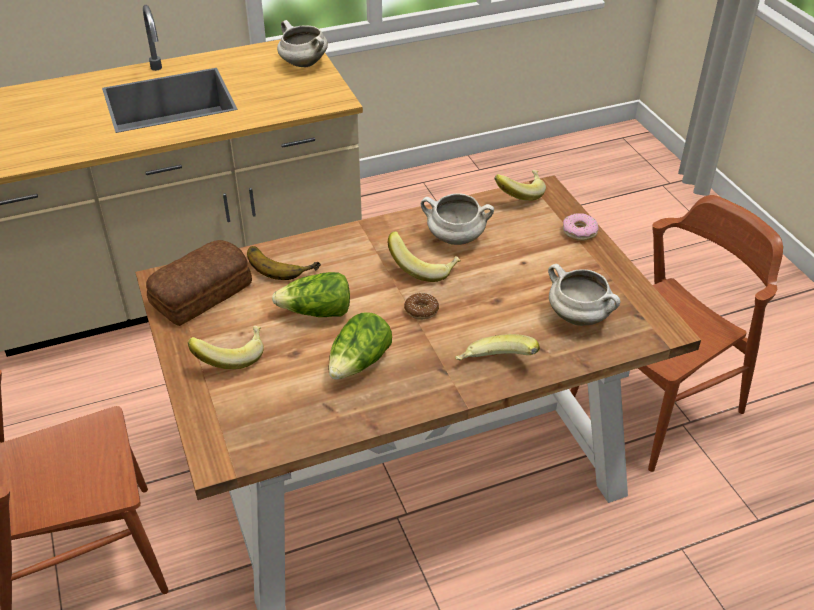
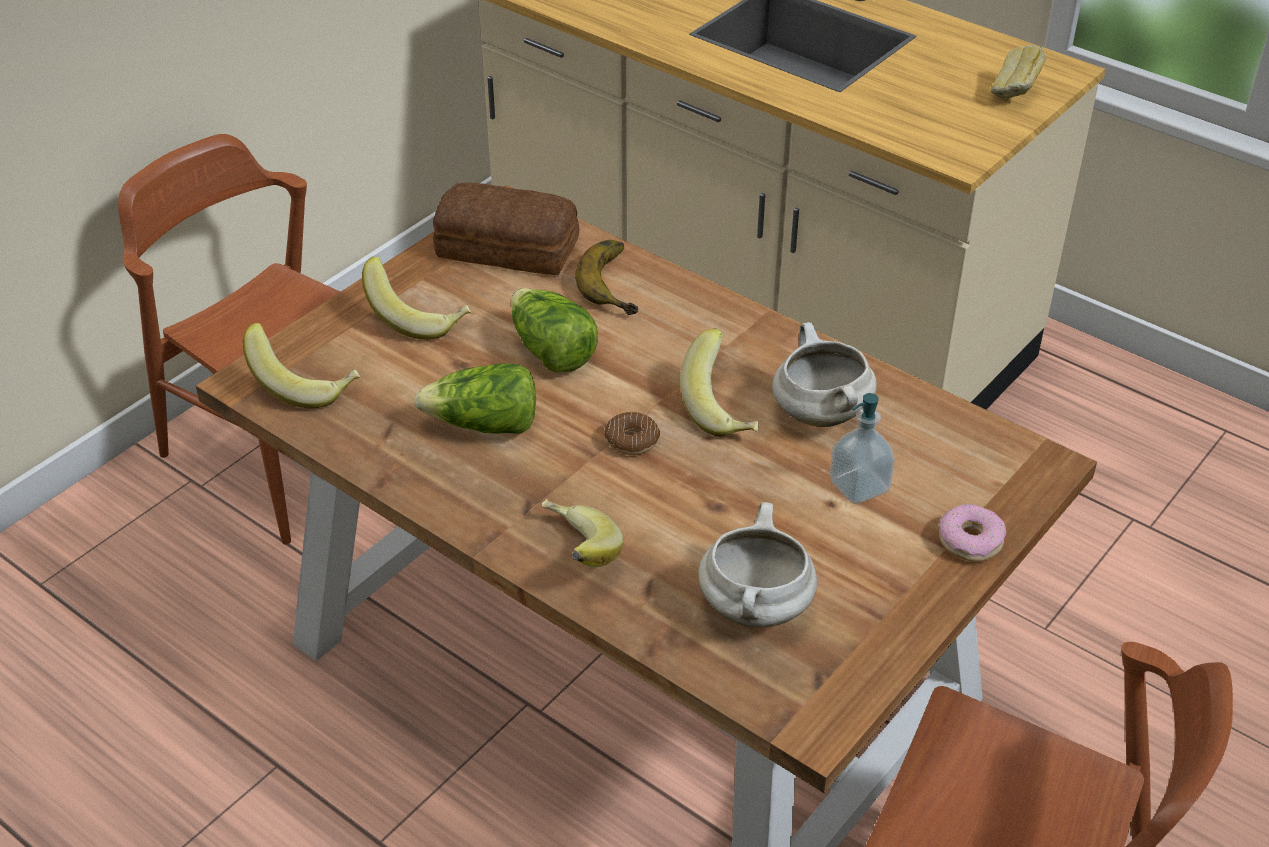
camera: 60 degrees right, 0 degrees up
(302, 64) = (1014, 93): white cooking pot -> bread
(518, 248) = (859, 486): none -> soap dispenser
(519, 194) = (999, 440): banana -> banana (305, 385)

